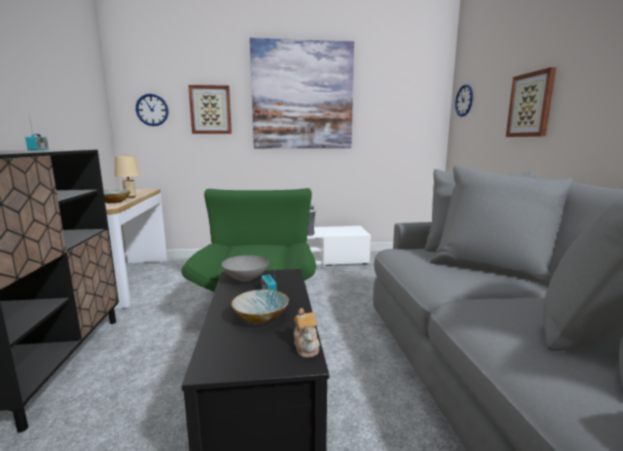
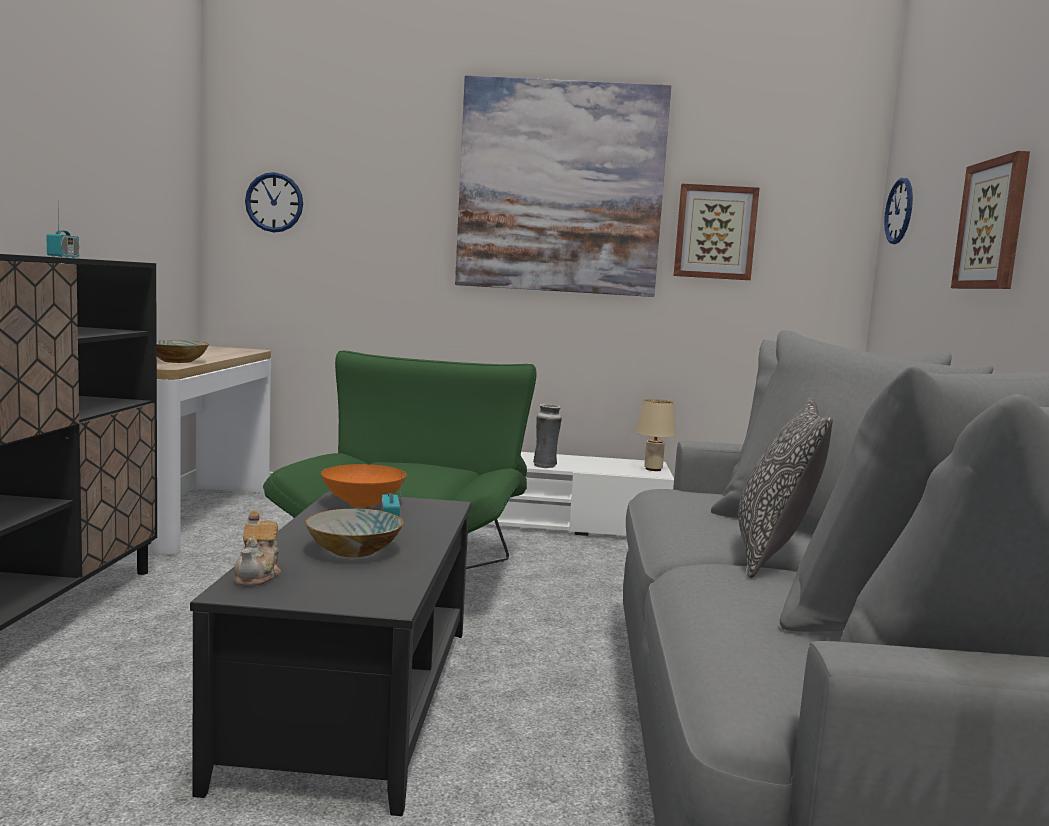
camera: 10 degrees right, 5 degrees down
(130, 197) = (210, 357): beige table lamp -> beige table lamp (653, 469)
(210, 110) = (380, 207): picture -> picture (715, 232)
(246, 279) = (364, 504): grey bowl -> orange bowl
(306, 346) = (401, 589): teapot -> teapot (258, 575)
(486, 289) = (772, 555): none -> pillow

